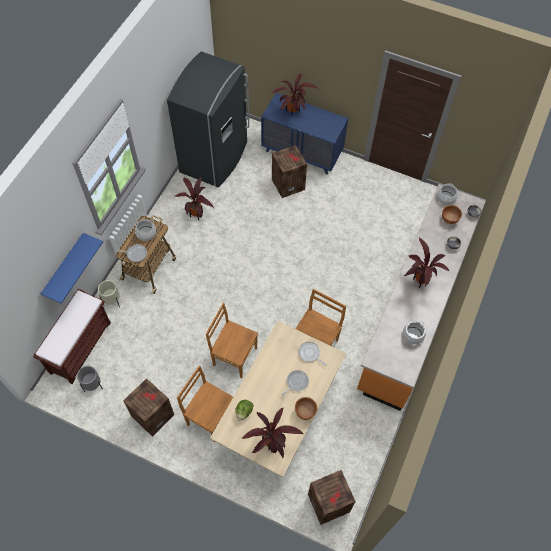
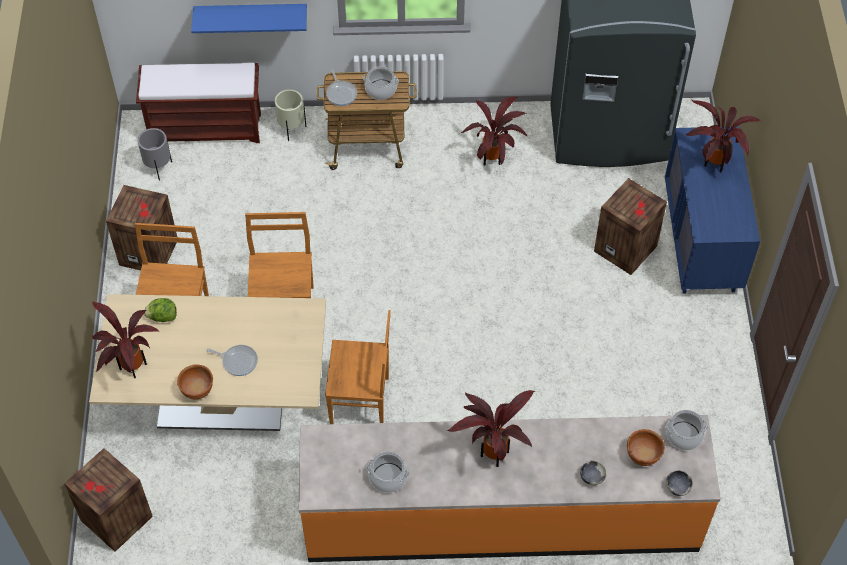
camera: 65 degrees right, 5 degrees down
(310, 353) = (293, 360): frying pan -> none

